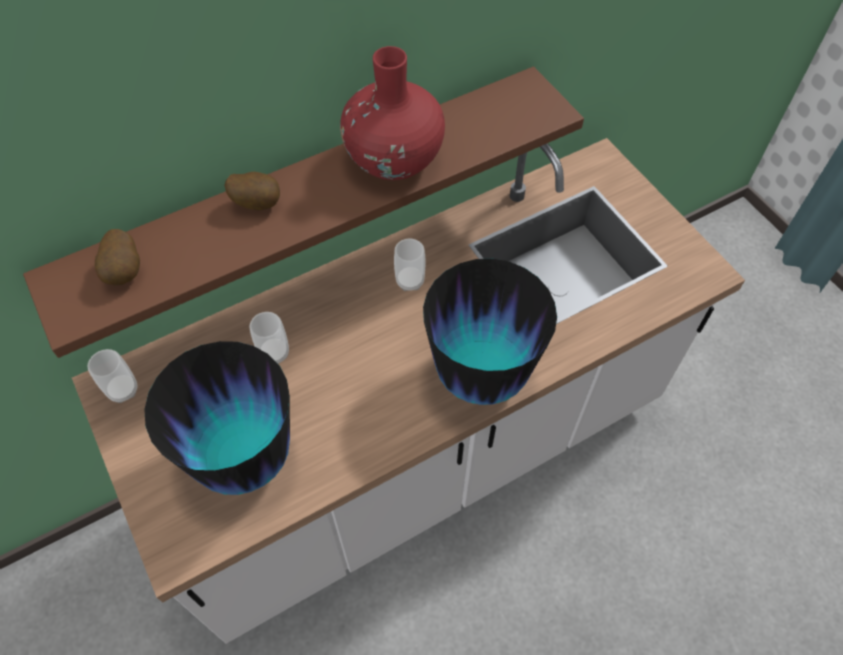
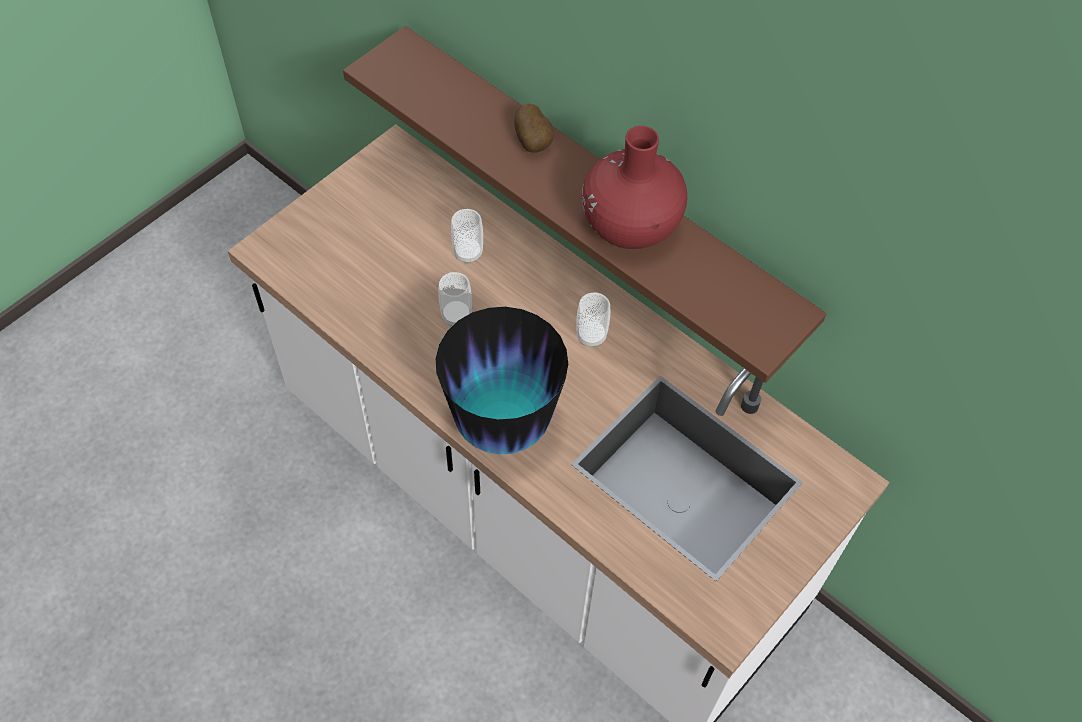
camera: 70 degrees right, 0 degrees up
(123, 390) = (395, 161): cup -> cup (456, 315)
(125, 272) = (428, 83): potato -> none
(244, 458) = (358, 266): vase -> none

